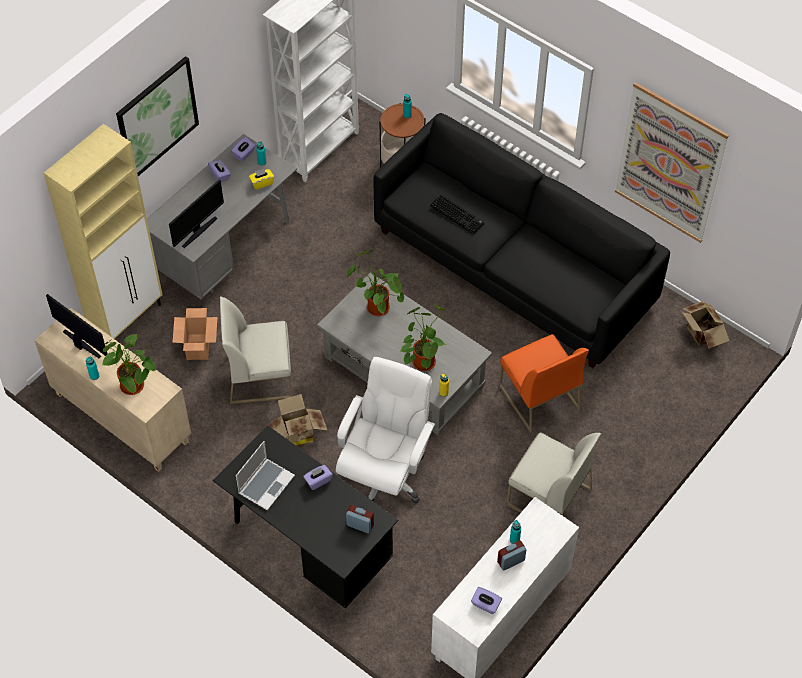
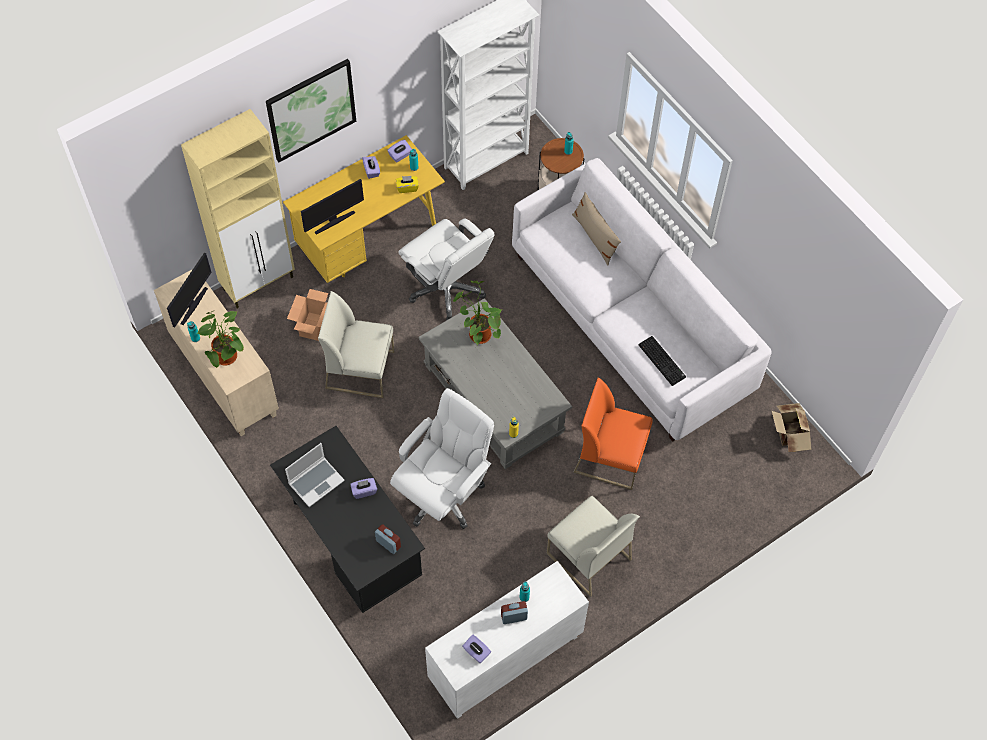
camera: 15 degrees right, 5 degrees up
(80, 345) = (192, 305): monitor -> monitor turned 60 degrees clockwise
(227, 250) = (369, 239): grey desk -> yellow desk
(296, 434) = (376, 433): cardboard box -> none
(322, 279) = (447, 289): none -> white office chair
(422, 360) = (504, 397): potted plant -> none
(457, 214) = (584, 262): keyboard -> keyboard (663, 361)
(460, 189) = (595, 237): none -> beige pillow
(514, 267) = (631, 322): black sofa -> white sofa
(538, 397) = (611, 456): orange chair -> orange chair turned 120 degrees clockwise
(669, 164) = (785, 270): picture -> none

